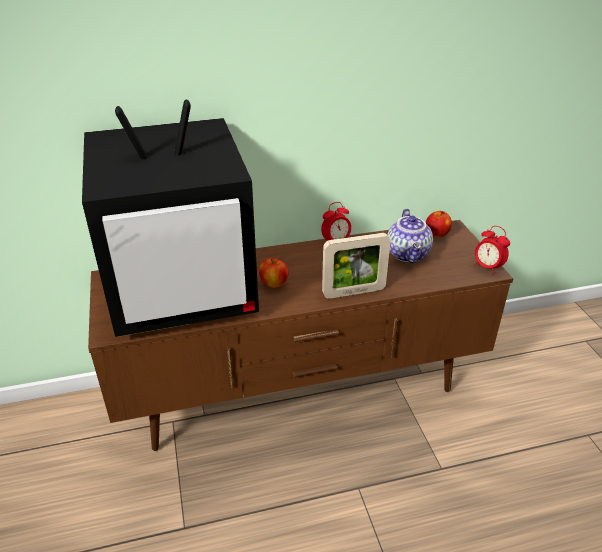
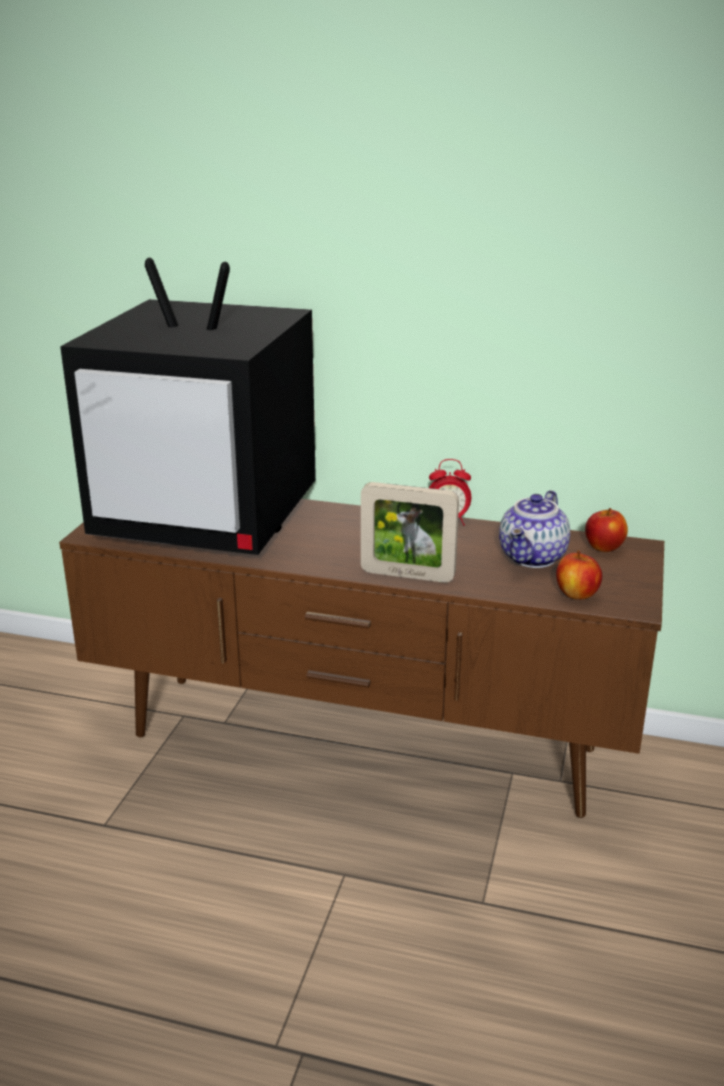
camera: 30 degrees right, 10 degrees down
(274, 283) = (318, 541): apple -> apple (577, 595)
(487, 267) = (635, 601): alarm clock -> none

